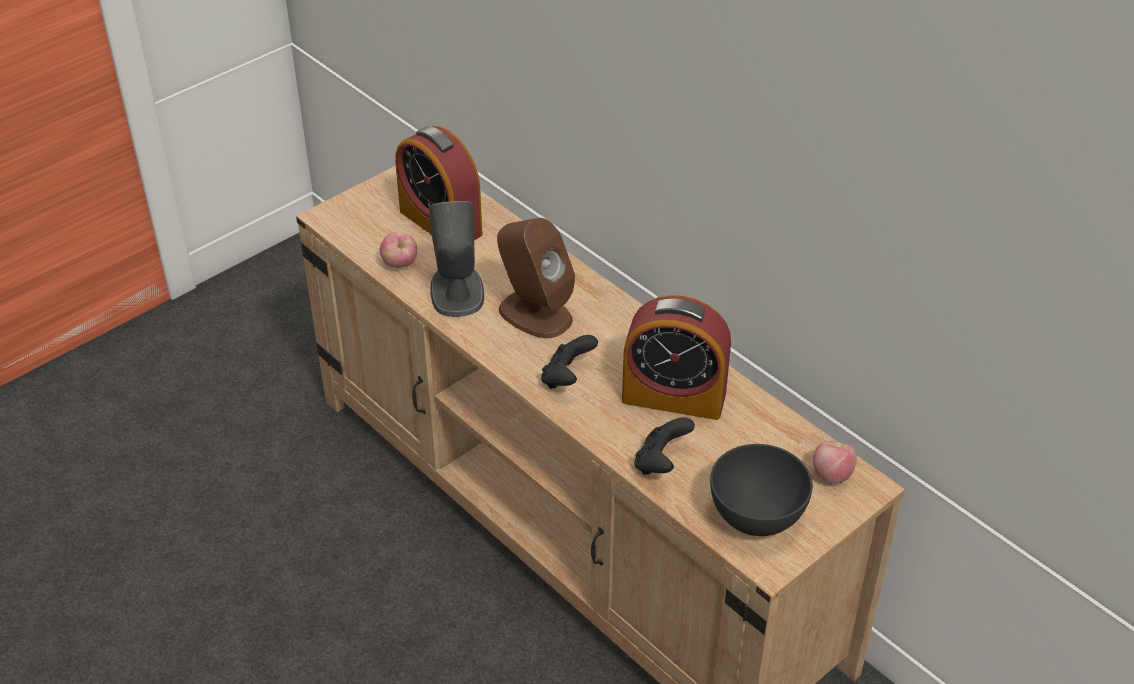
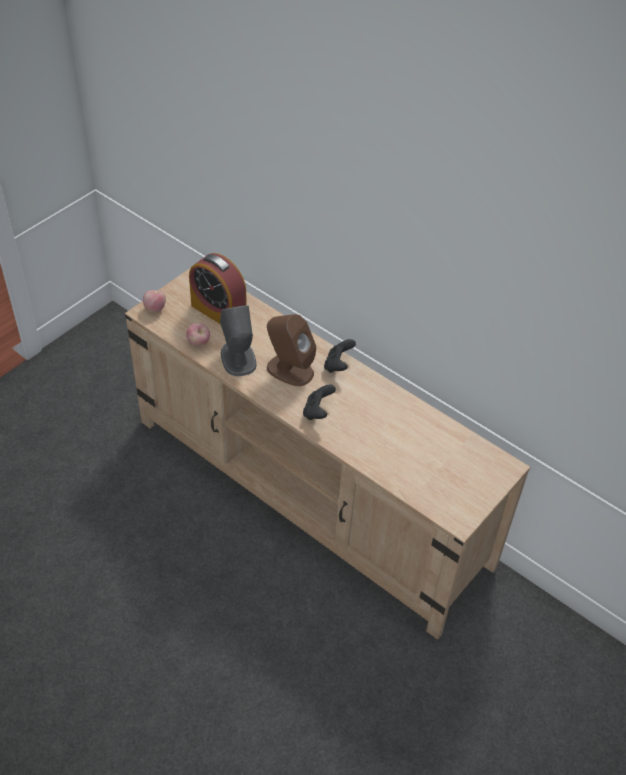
camera: 10 degrees left, 5 degrees up
(661, 463) = (384, 463): black game controller -> black game controller (338, 365)
(674, 396) = (384, 419): alarm clock -> none
(756, 515) = (447, 492): grey bowl -> none
(832, 475) = (487, 461): apple -> apple (155, 308)

